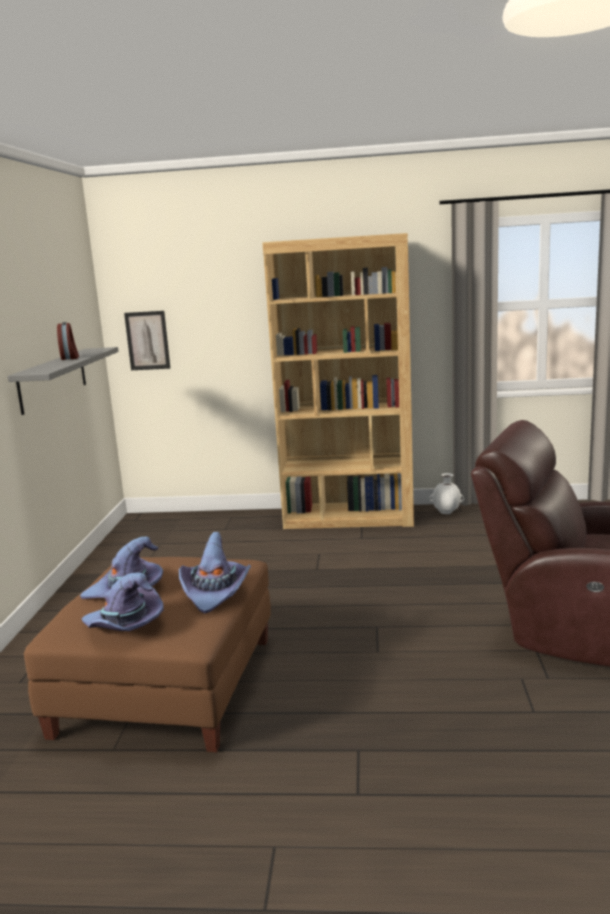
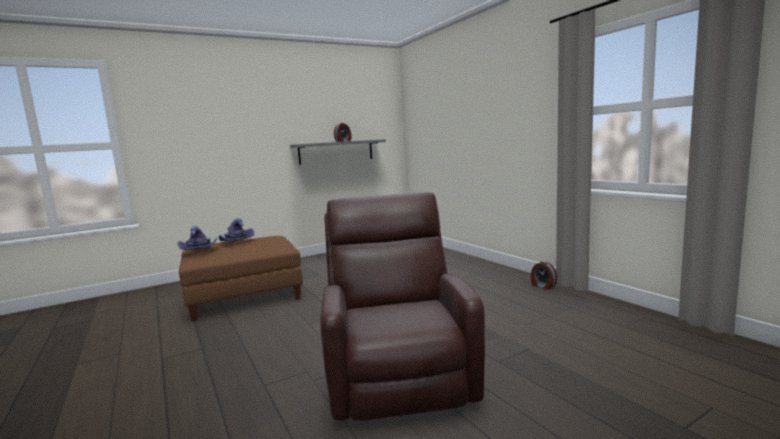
camera: 55 degrees right, 5 degrees down
(147, 340) = (416, 138): picture -> none
(215, 591) = (243, 252): purple hat -> none
(349, 518) = (481, 269): brown bookcase -> none
(446, 513) = (543, 286): white vase -> alarm clock

